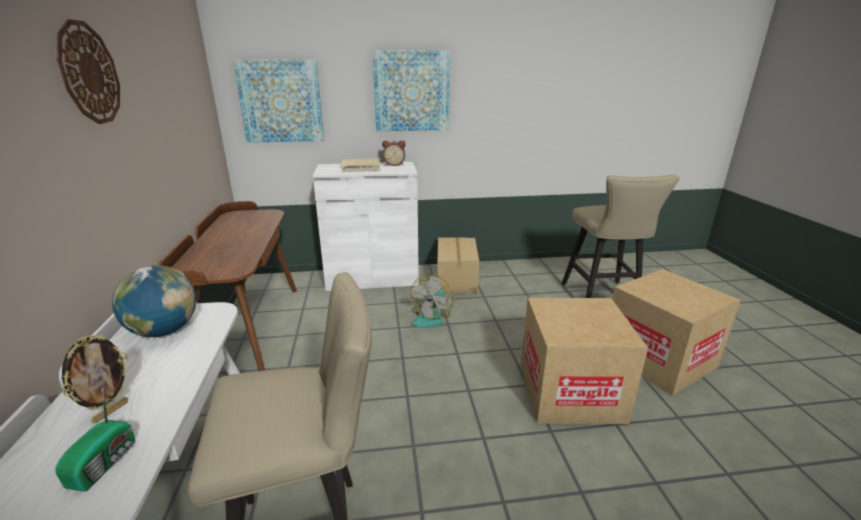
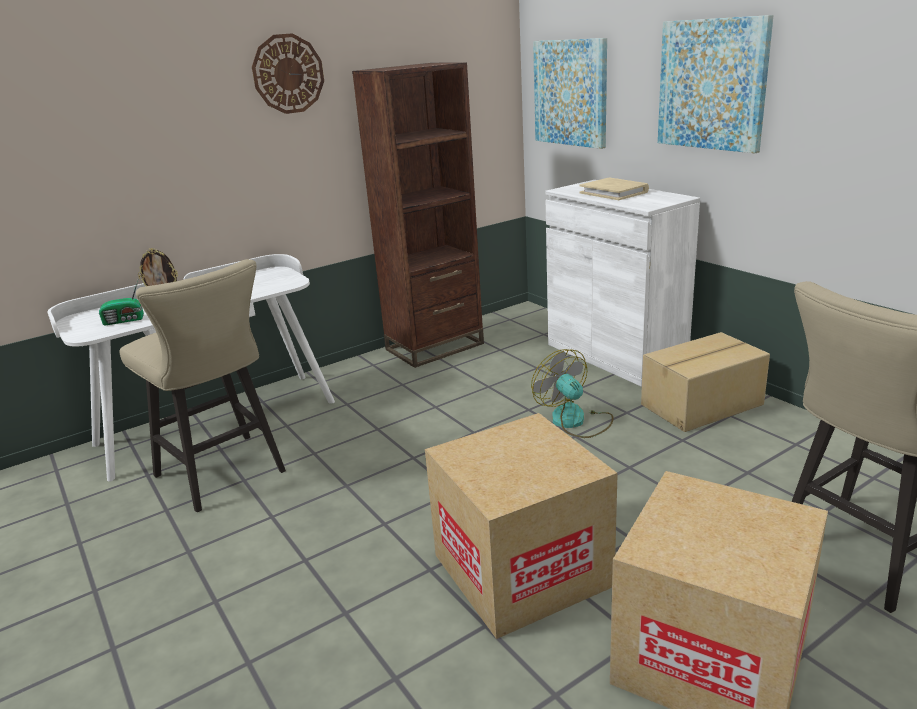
camera: 65 degrees right, 0 degrees up
(165, 331) = (255, 281): globe -> none
(251, 332) = (435, 347): brown desk -> brown bookcase
(394, 164) = (662, 196): alarm clock -> none
(431, 317) = (575, 421): fan -> fan turned 60 degrees clockwise

